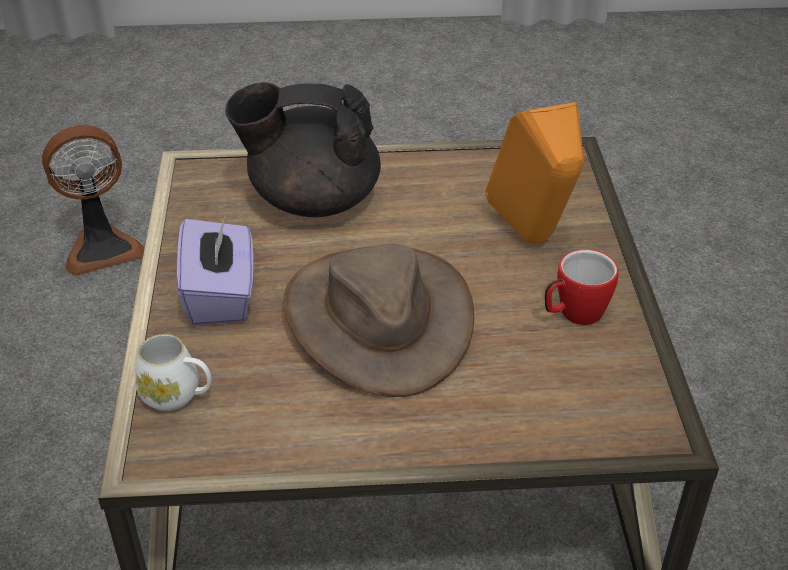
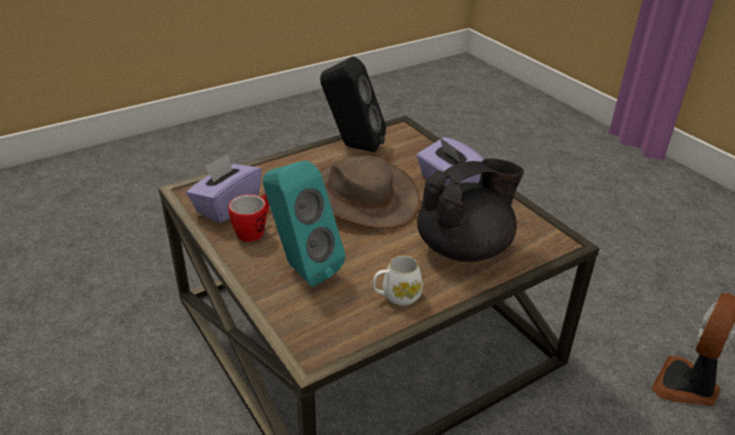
camera: 150 degrees right, 5 degrees down
(177, 395) = (416, 144): white mug -> white mug (396, 296)
(295, 440) = (352, 147): none -> black speaker
(533, 241) = (301, 268): orange speaker -> turquoise speaker
(601, 373) = (227, 206): none -> purple tissue box

